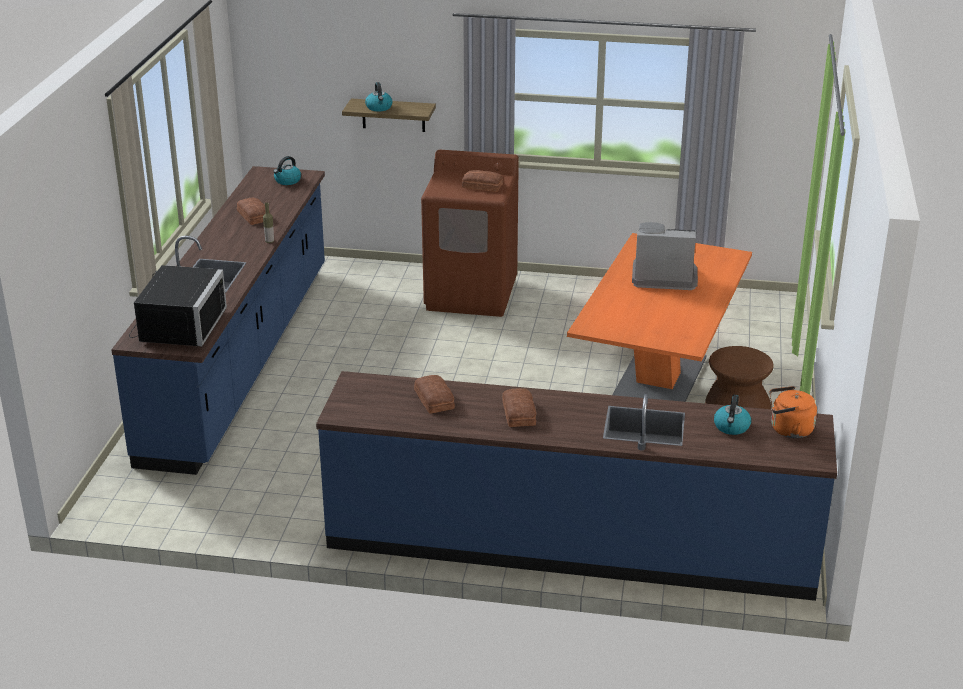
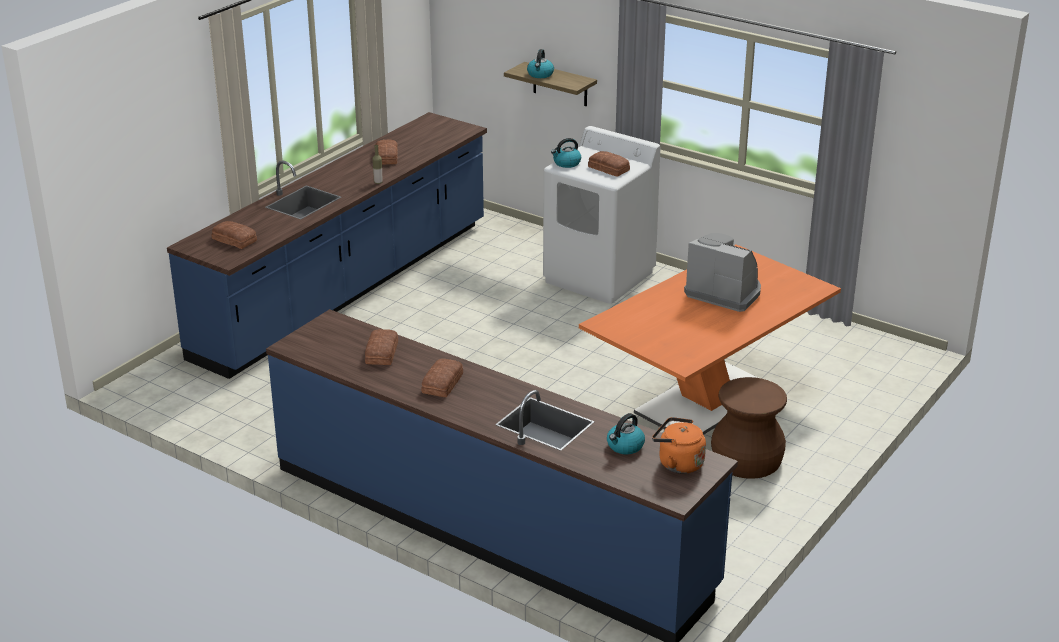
camera: 25 degrees right, 0 degrees up
(177, 326) = (234, 239): black microwave -> bread
(287, 181) = (445, 131): kettle -> kettle (566, 163)
(471, 295) = (599, 277): brown washing machine -> white washing machine

